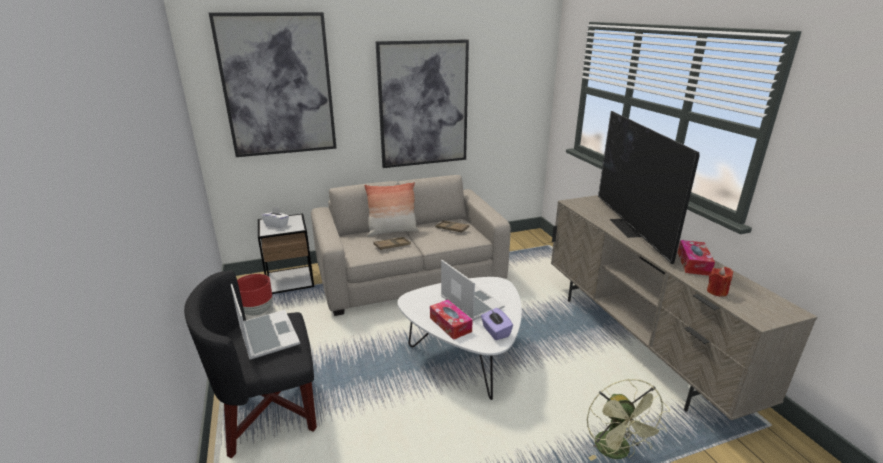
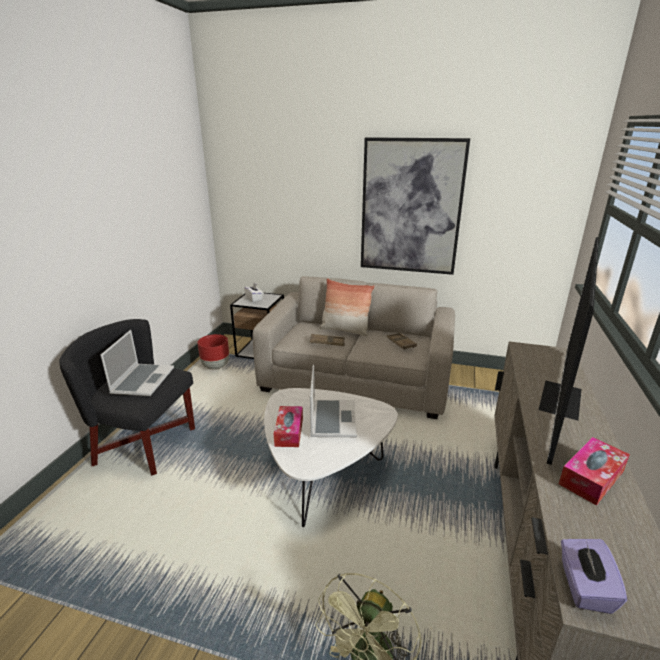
camera: 35 degrees right, 0 degrees up
(278, 86) = (274, 175): picture -> none
(495, 332) = (319, 457): purple tissue box -> purple tissue box (584, 586)
(717, 291) = (571, 530): red candle -> none

